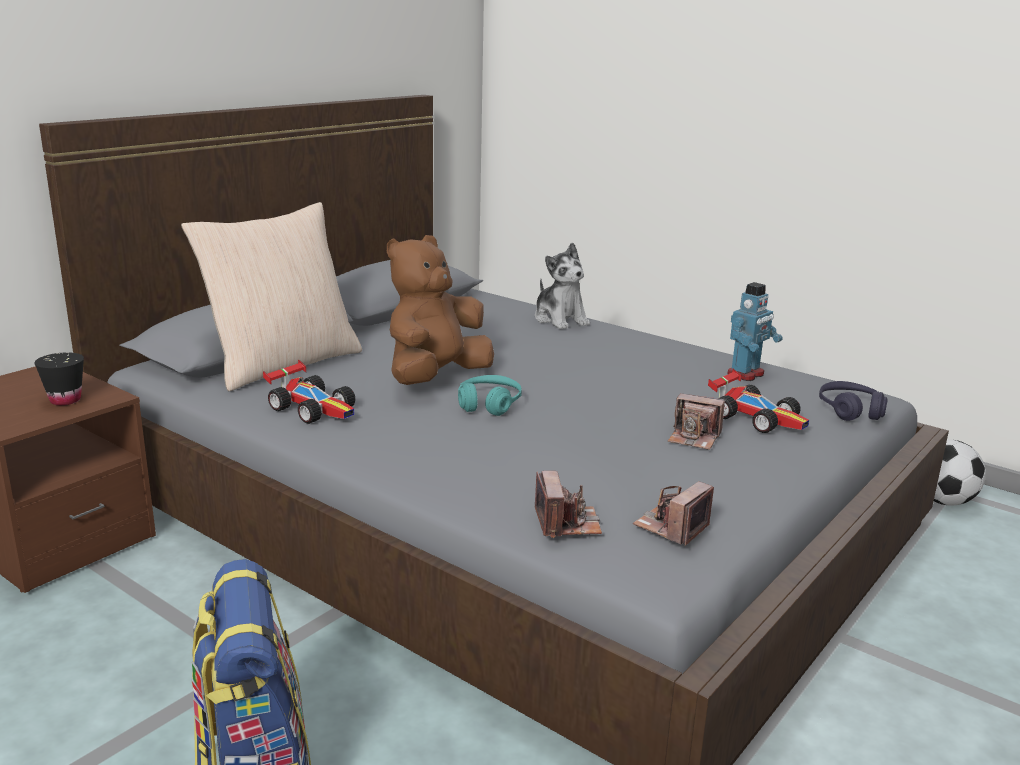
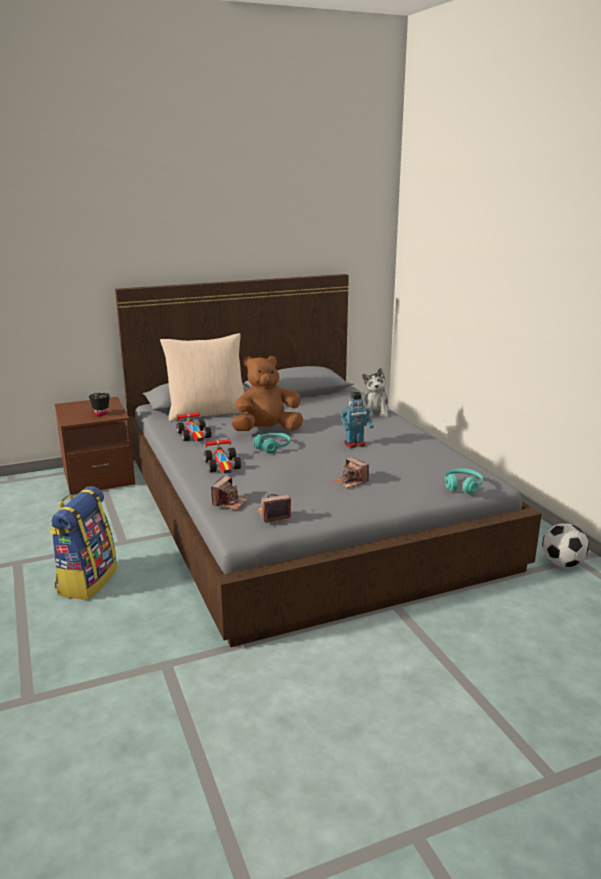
camera: 30 degrees right, 0 degrees up
(746, 374) = (434, 457): toy robot -> toy robot (355, 444)
(757, 417) = (400, 479): toy car -> toy car (223, 465)
(850, 410) = (462, 486): purple headphones -> turquoise headphones

